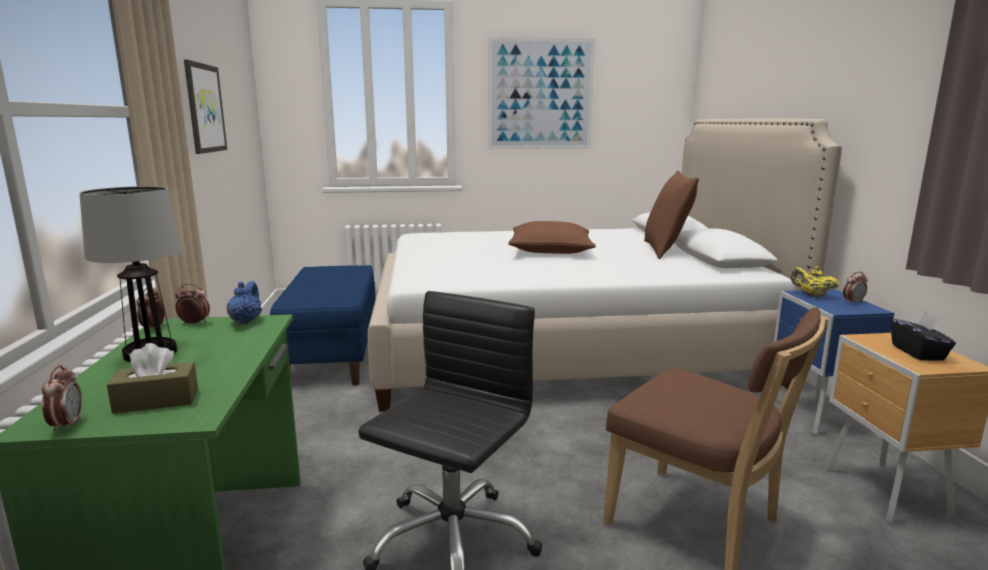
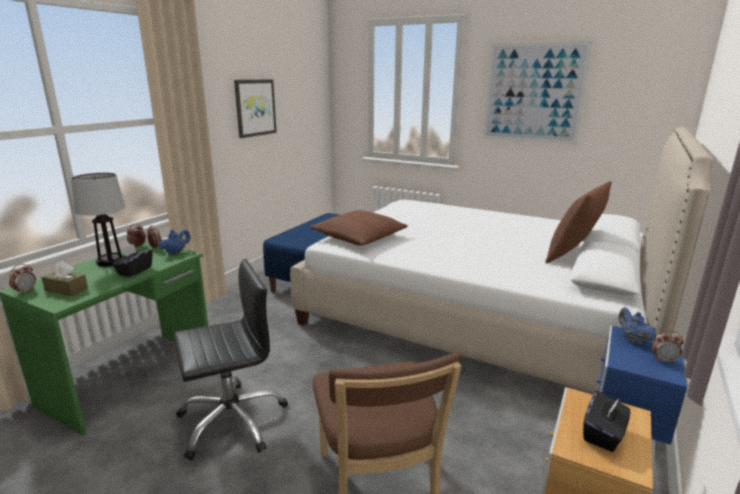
camera: 35 degrees right, 5 degrees up
(230, 353) = (134, 271): none -> black tissue box
(550, 249) = (471, 234): brown pillow -> brown pillow (359, 237)
(812, 295) = (632, 339): yellow teapot -> blue teapot

